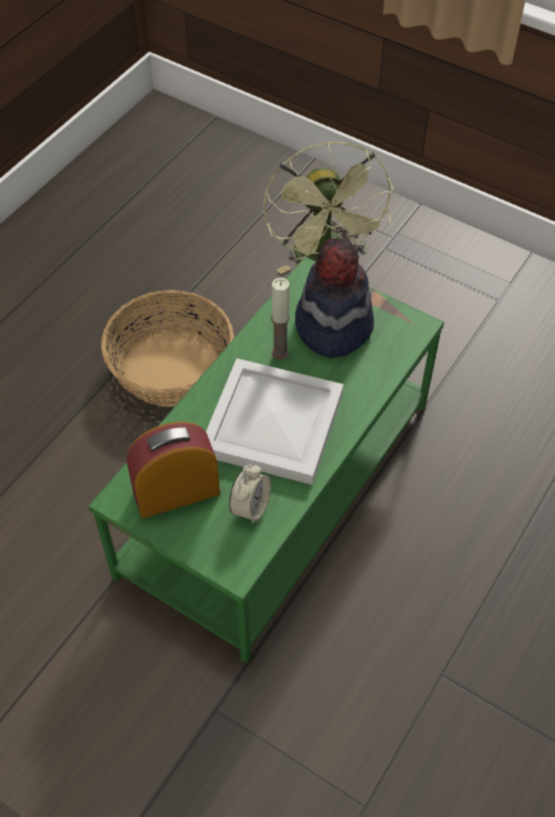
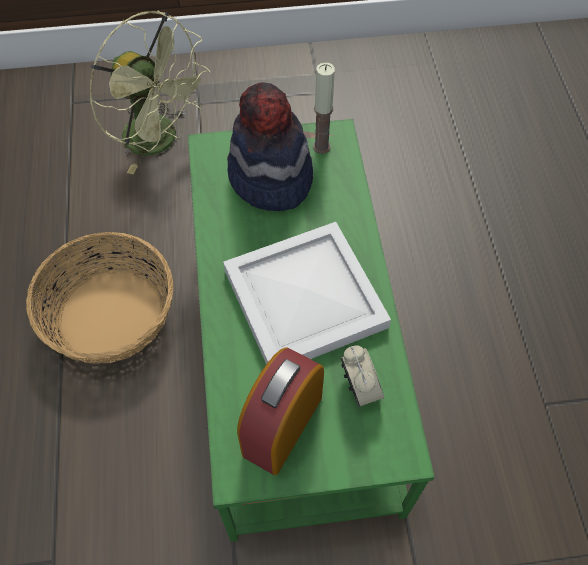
camera: 40 degrees left, 5 degrees up
(280, 352) = (248, 231): candle -> candle (321, 146)

